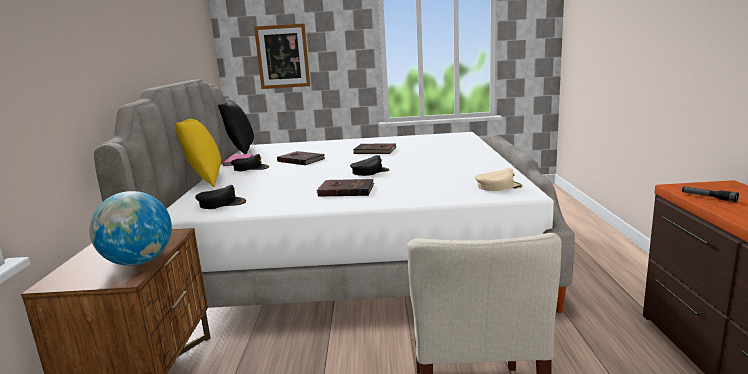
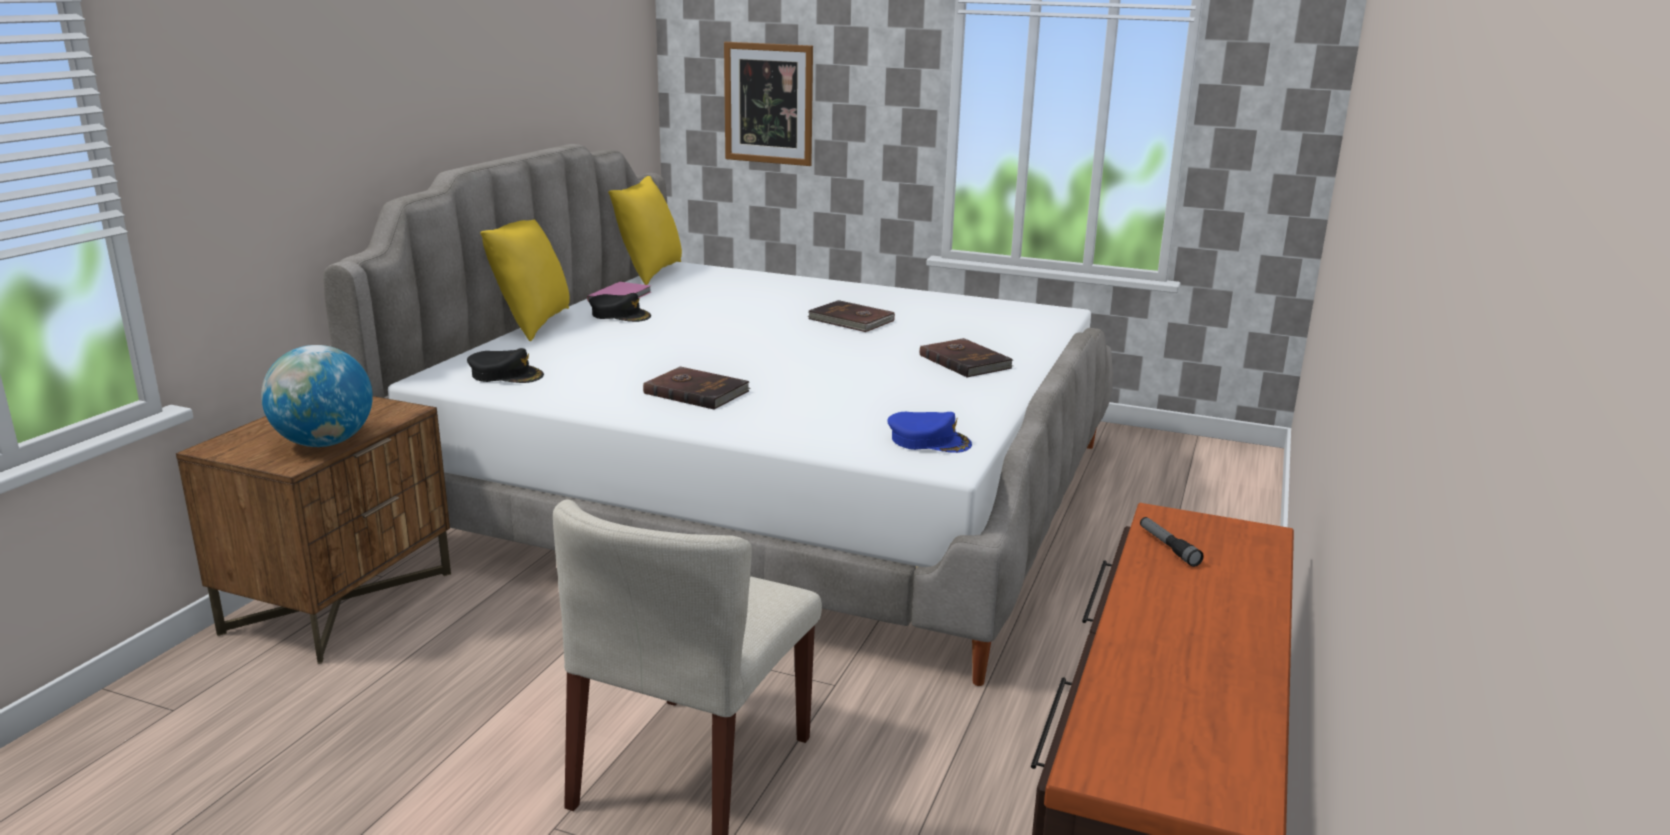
camera: 20 degrees right, 5 degrees up
(240, 151) = (648, 273): black pillow -> yellow pillow
(301, 160) = (712, 314): brown book -> brown book (965, 361)
(369, 171) = (780, 363): black cap -> none
(498, 186) = (929, 441): beige cap -> blue cap

